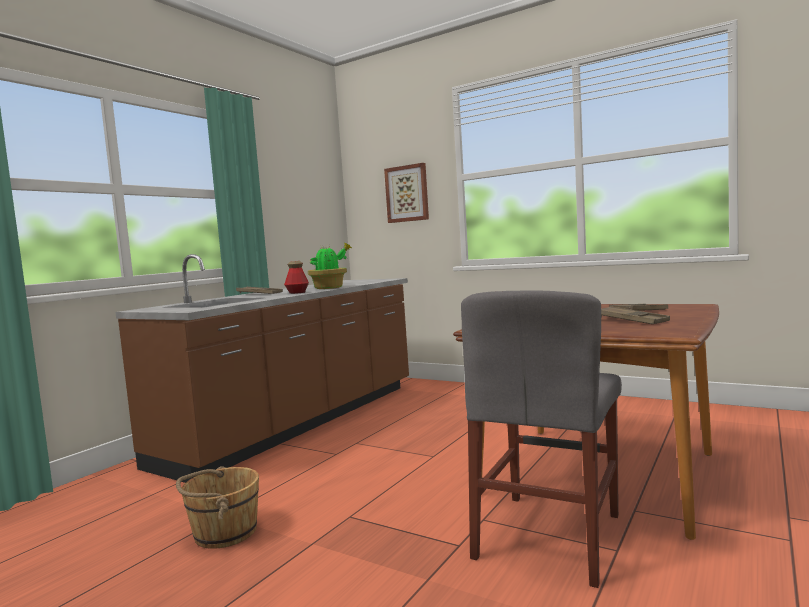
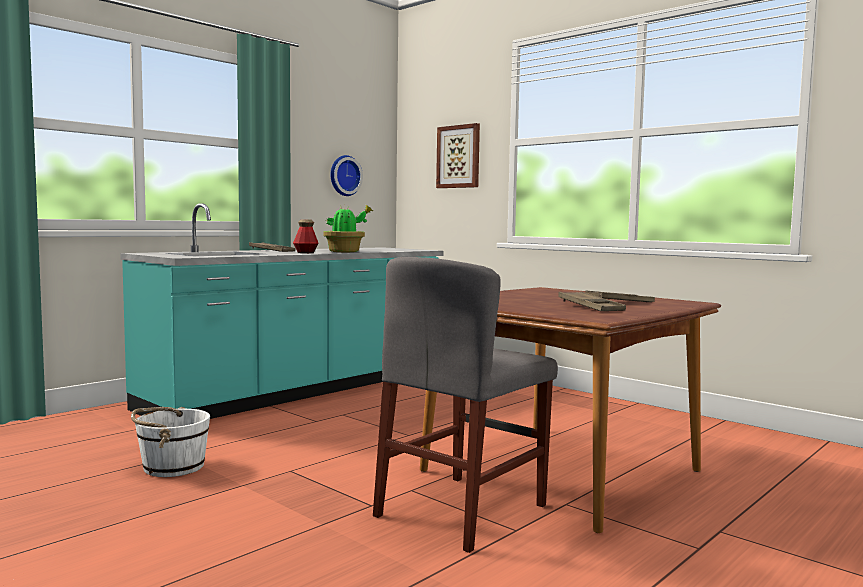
camera: 10 degrees right, 0 degrees up
(224, 532) = (172, 467): brown bucket -> white bucket
(299, 422) = (301, 390): brown counter -> turquoise counter
(304, 218) = (344, 175): none -> wall clock

